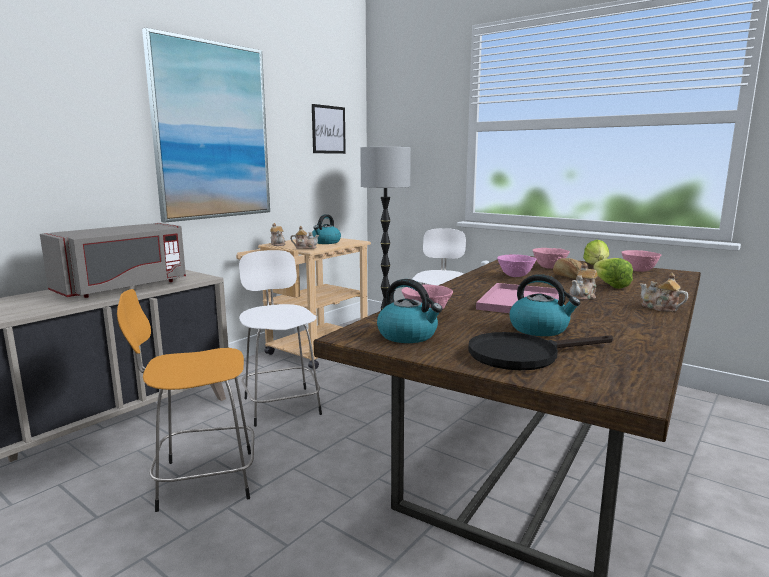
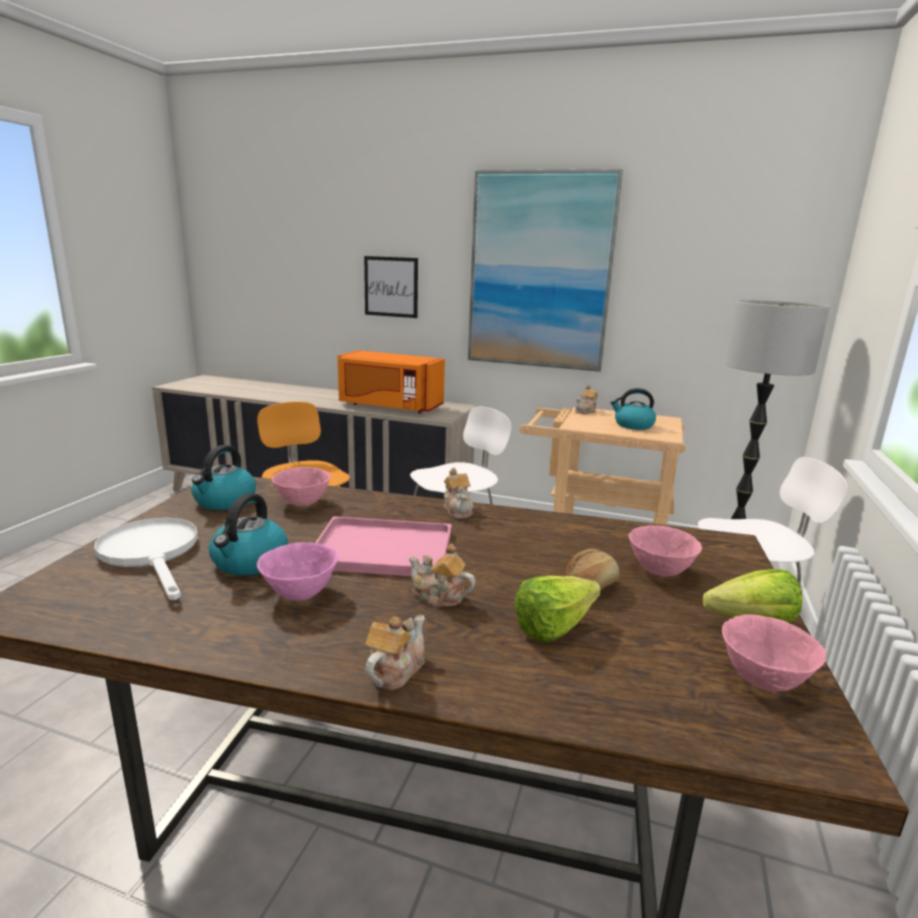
camera: 70 degrees right, 5 degrees up
(123, 287) = (389, 406): grey microwave -> orange microwave
(305, 247) = (578, 422): teapot -> teapot (458, 510)
(328, 129) = (741, 269): picture -> picture (391, 287)
(515, 276) = (550, 543): pink bowl -> pink bowl (299, 593)
(523, 355) = (152, 554): black frying pan -> white frying pan

